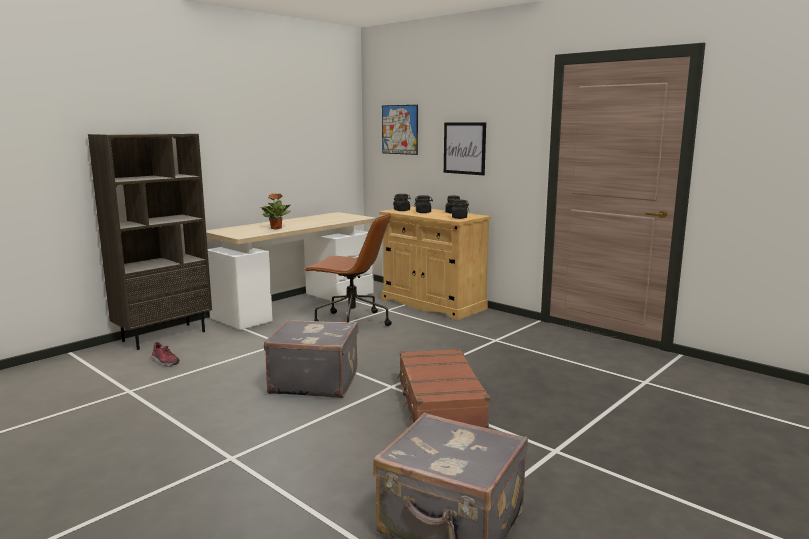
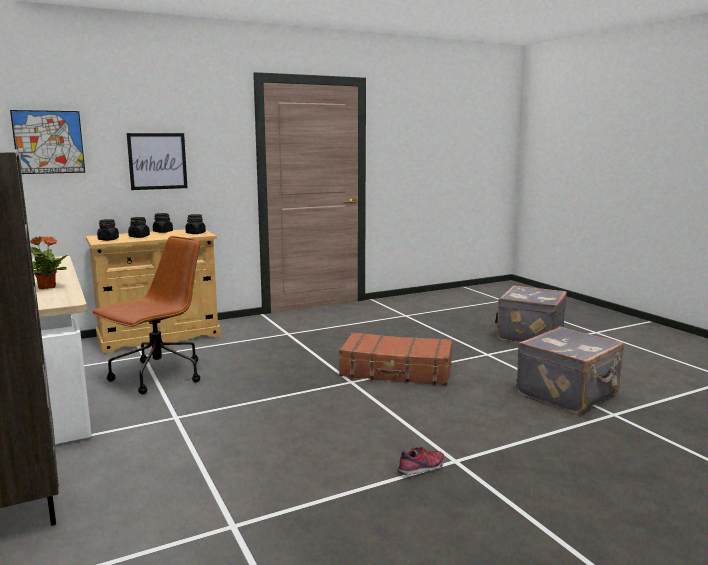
camera: 70 degrees left, 0 degrees up
(164, 361) = (144, 498): shoe -> shoe (422, 468)
(314, 382) = (312, 411): grey suitcase -> grey suitcase (528, 335)

